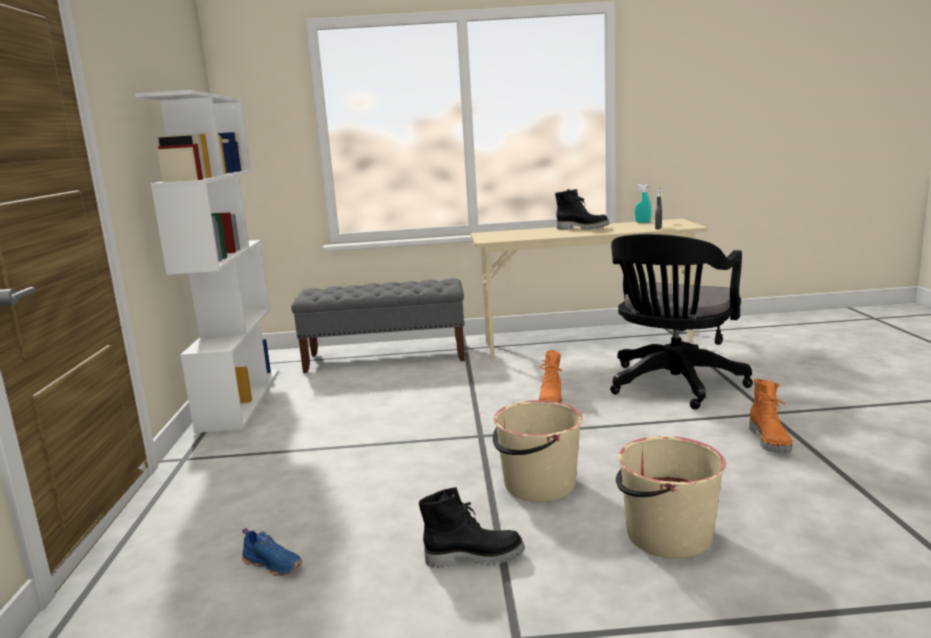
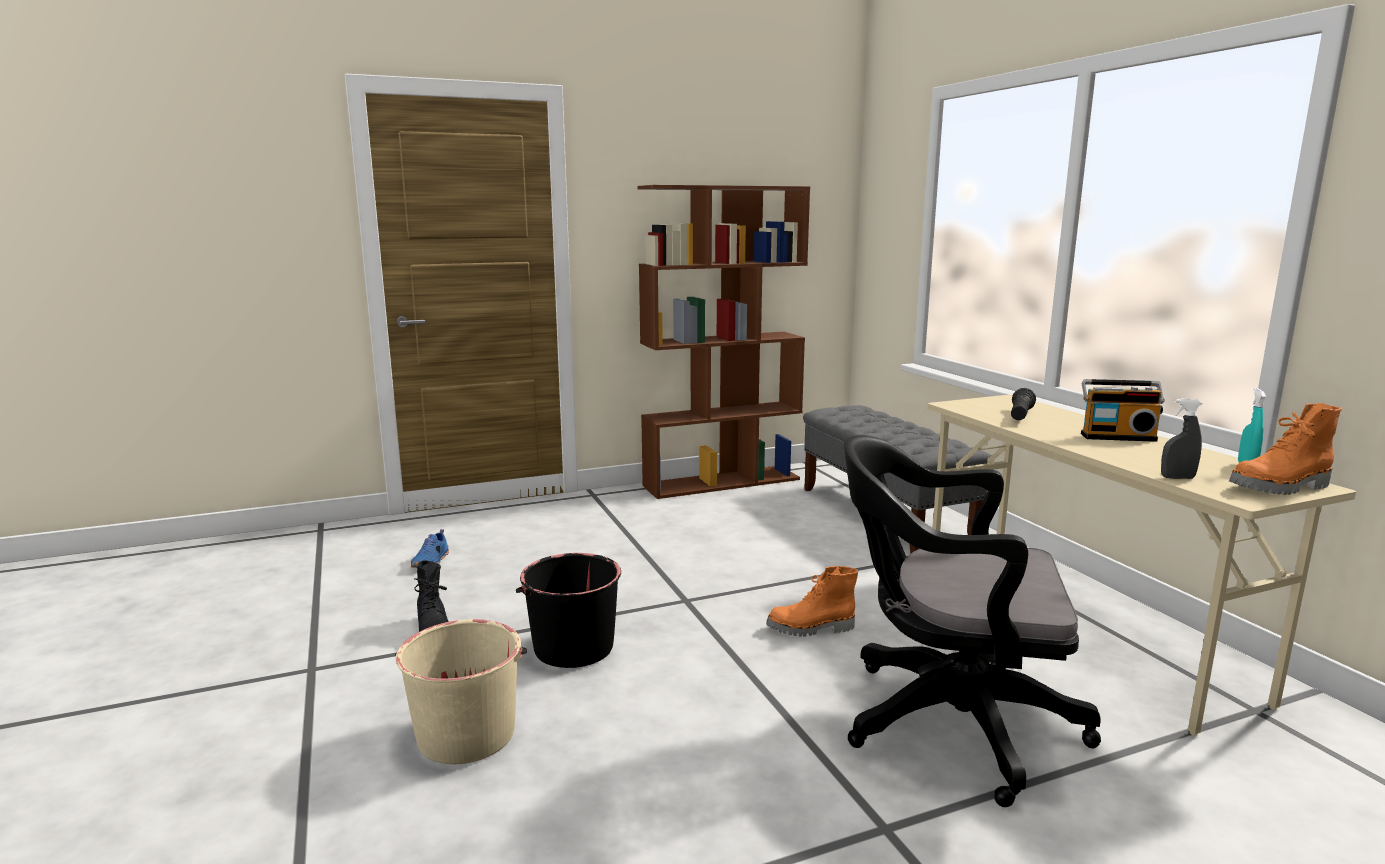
camera: 70 degrees right, 0 degrees up
(240, 398) = (722, 482): white bookcase -> brown bookcase
(527, 234) = (1020, 416): none -> black flashlight
(538, 485) = (573, 647): beige bucket -> black bucket
(582, 228) = (1117, 437): black boot -> radio
(770, 441) = (760, 825): orange boot -> orange boot (1281, 488)

